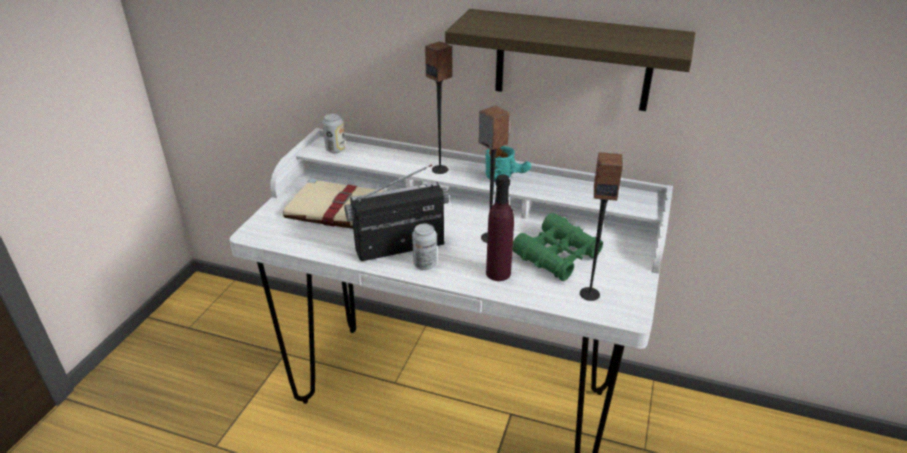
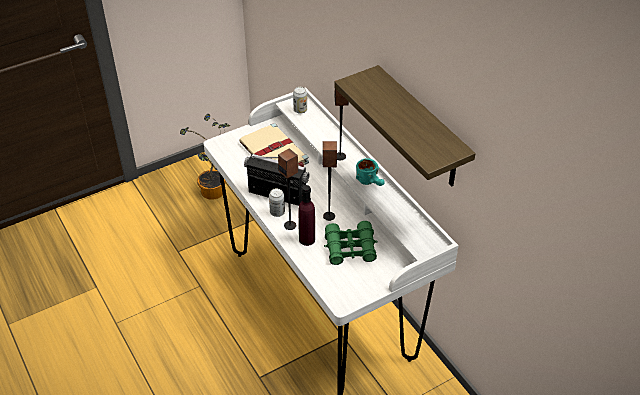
camera: 40 degrees right, 10 degrees up
(205, 353) = (213, 194): none -> potted plant
(589, 294) = (337, 279): speaker -> speaker (290, 225)

